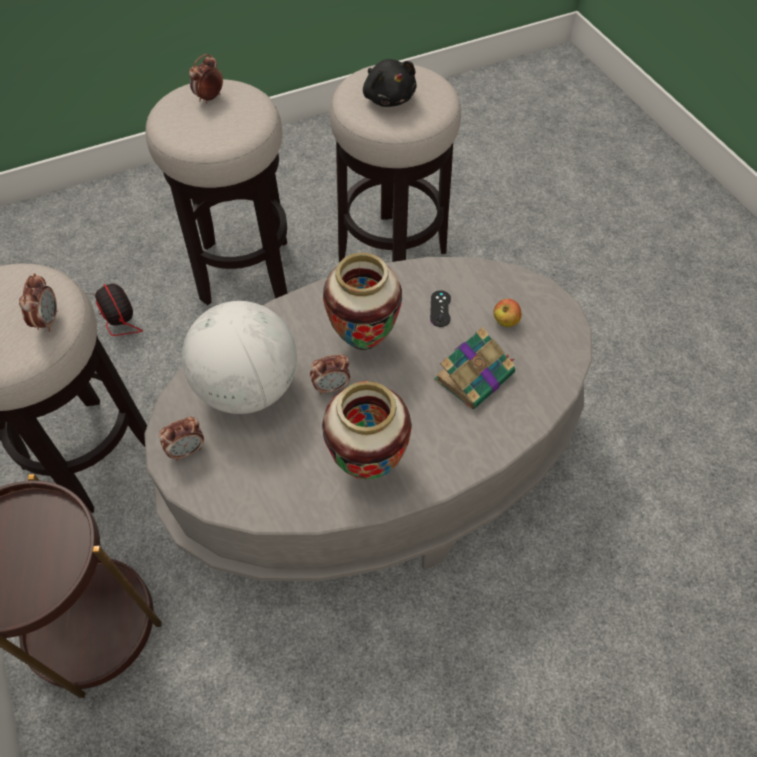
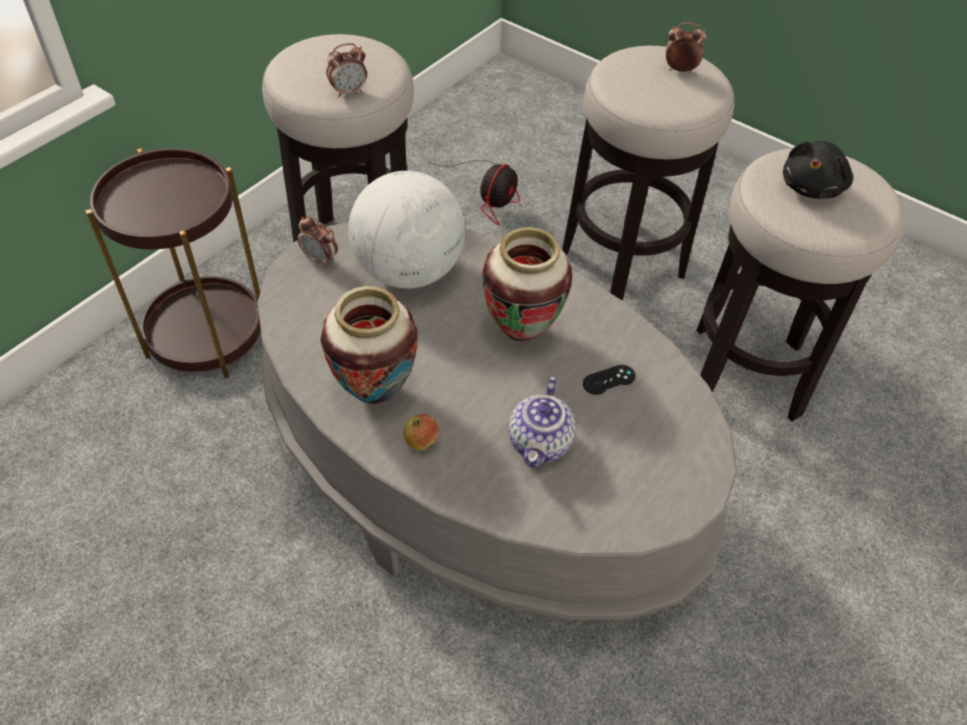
camera: 60 degrees right, 5 degrees down
(331, 387) = (448, 329): alarm clock -> none
(475, 375) = (540, 443): book -> teapot
(505, 321) = (636, 446): apple -> apple (421, 441)

